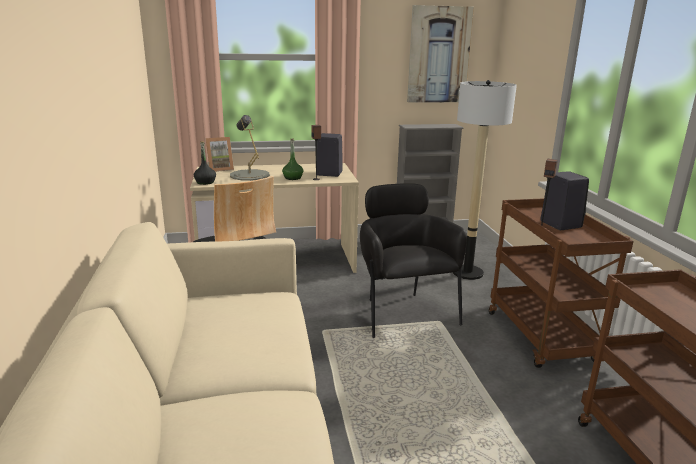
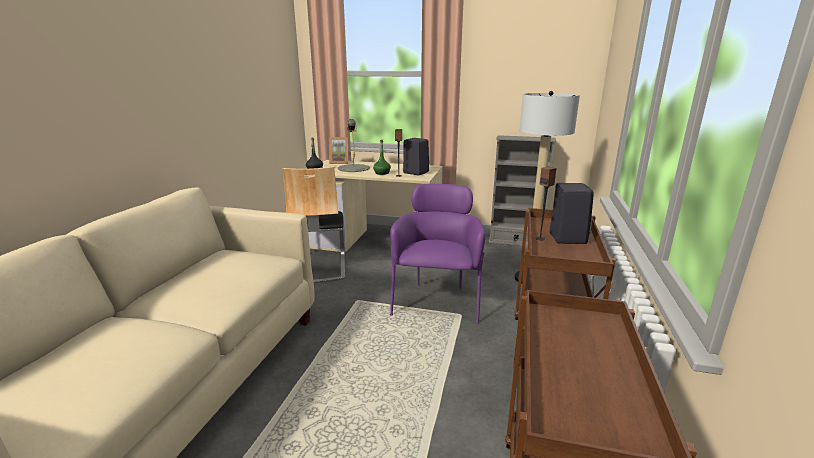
camera: 25 degrees right, 0 degrees up
(403, 311) = (437, 299): black armchair -> purple armchair
(438, 55) = (540, 71): picture -> none

